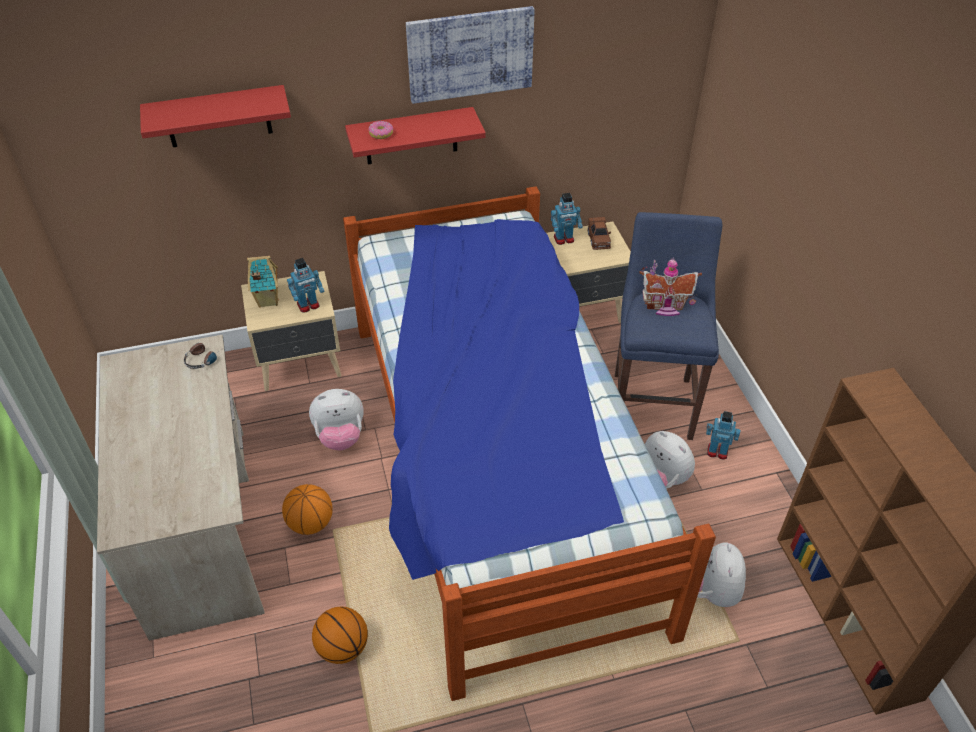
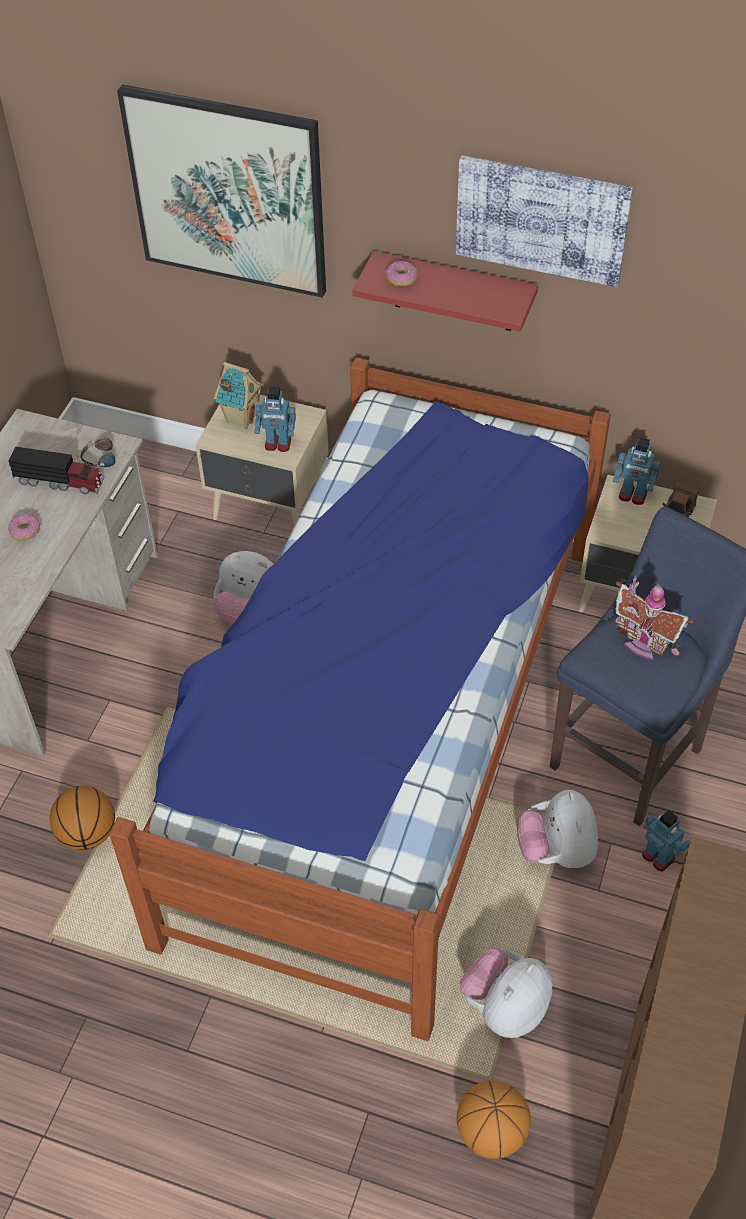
camera: 35 degrees right, 5 degrees up
(181, 389) = (60, 481): none -> toy truck
(182, 436) = (25, 531): none -> donut
(218, 117) = (228, 191): red shelf -> picture
(311, 523) = (152, 689): basketball -> basketball (491, 1131)

